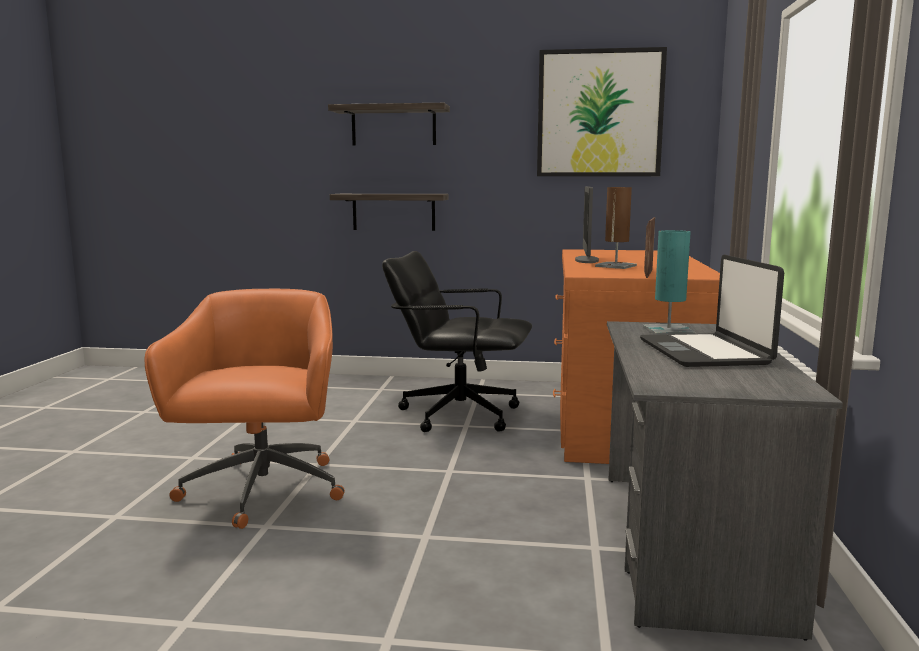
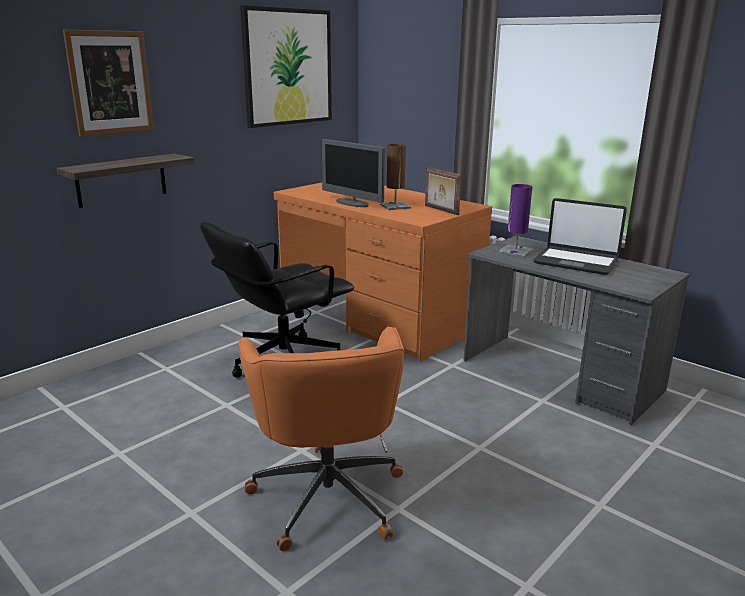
camera: 55 degrees left, 10 degrees up
(262, 492) = (327, 493): orange office chair -> orange office chair turned 135 degrees counterclockwise
(393, 126) = (110, 83): shelf -> picture
(668, 331) = (515, 251): turquoise table lamp -> purple table lamp

